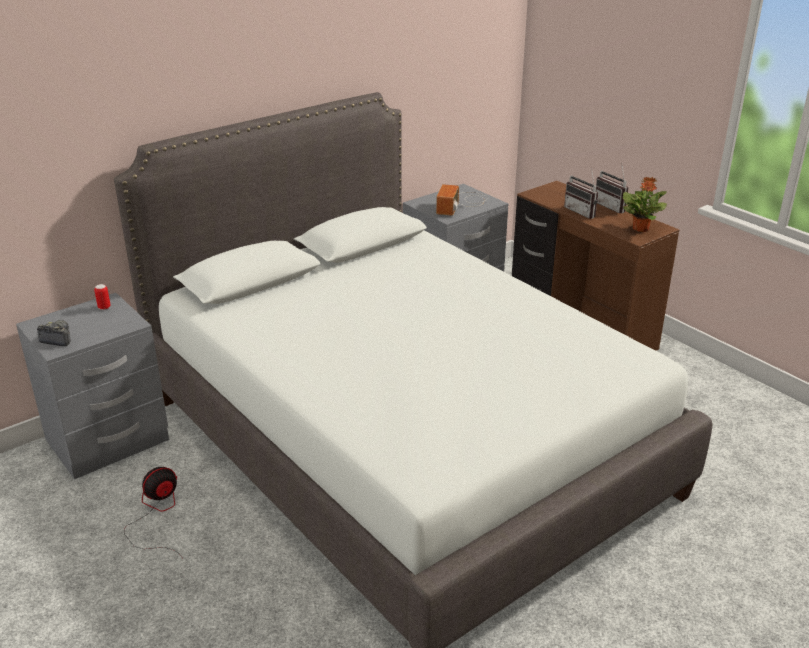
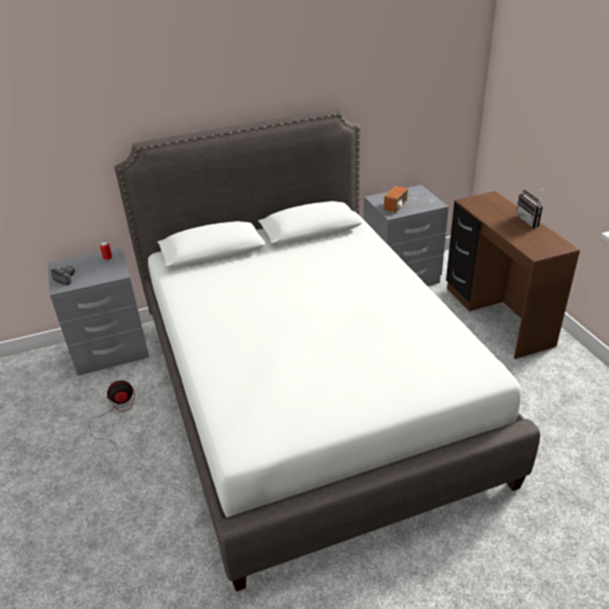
camera: 20 degrees right, 5 degrees up
(583, 212) = (501, 223): radio -> none
(640, 228) = (544, 245): potted plant -> none

